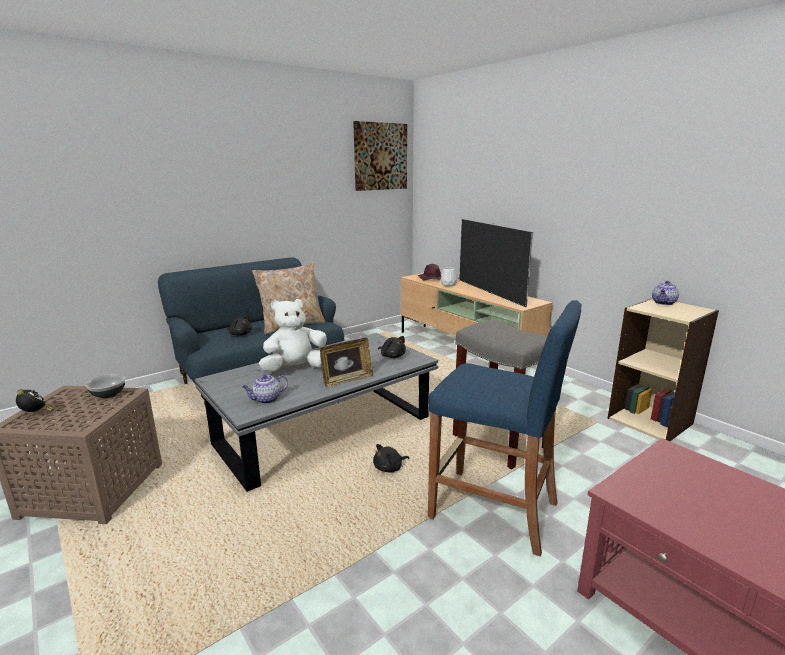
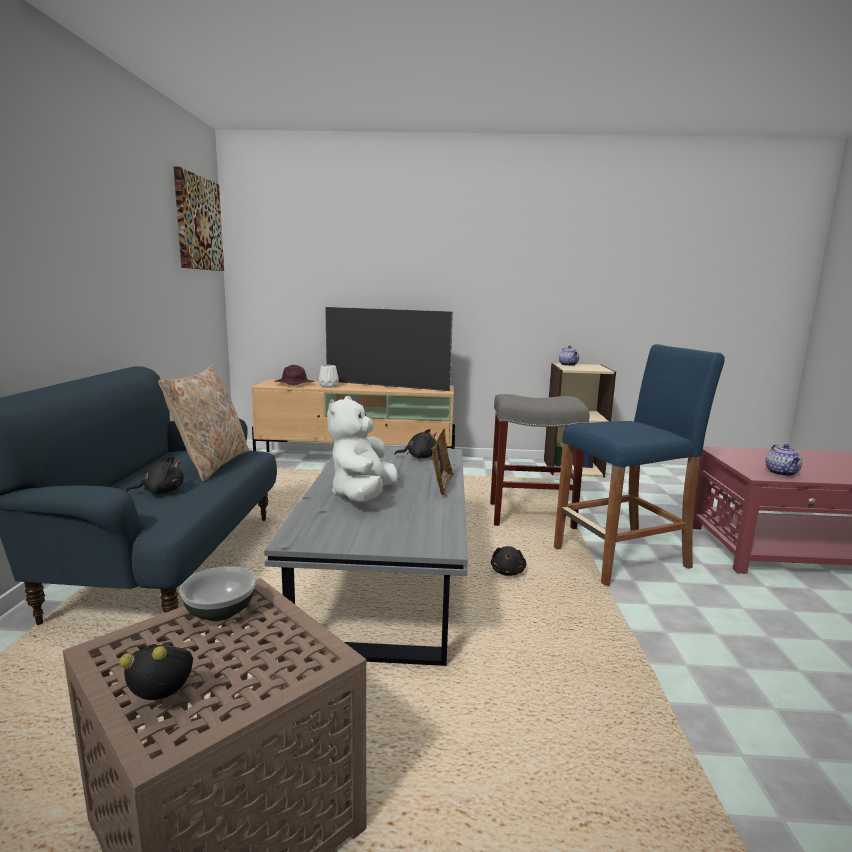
camera: 50 degrees left, 5 degrees down
(266, 399) = (422, 528): teapot -> teapot (782, 473)

